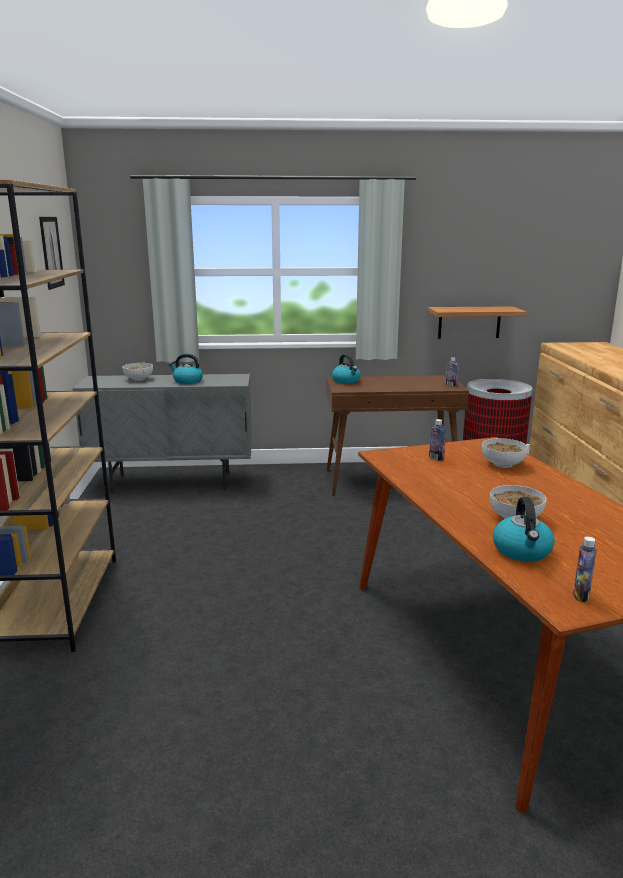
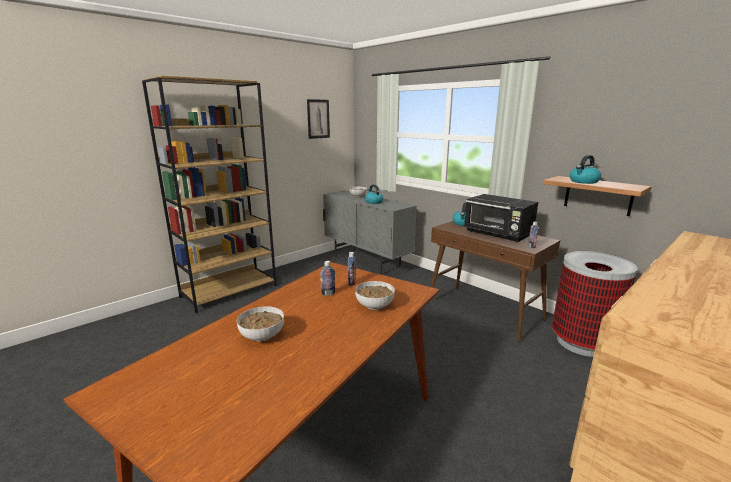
camera: 50 degrees right, 0 degrees up
(401, 382) = (498, 234): none -> black microwave
(522, 551) = (199, 352): kettle -> kettle (583, 181)
(581, 596) = (126, 394): bottle -> bottle (328, 293)

